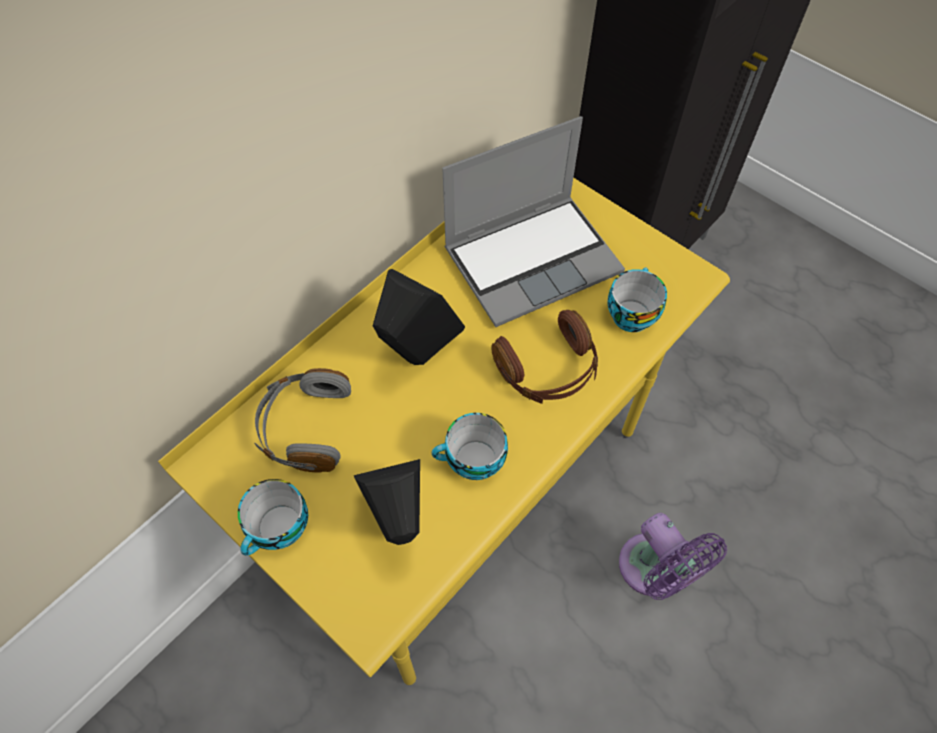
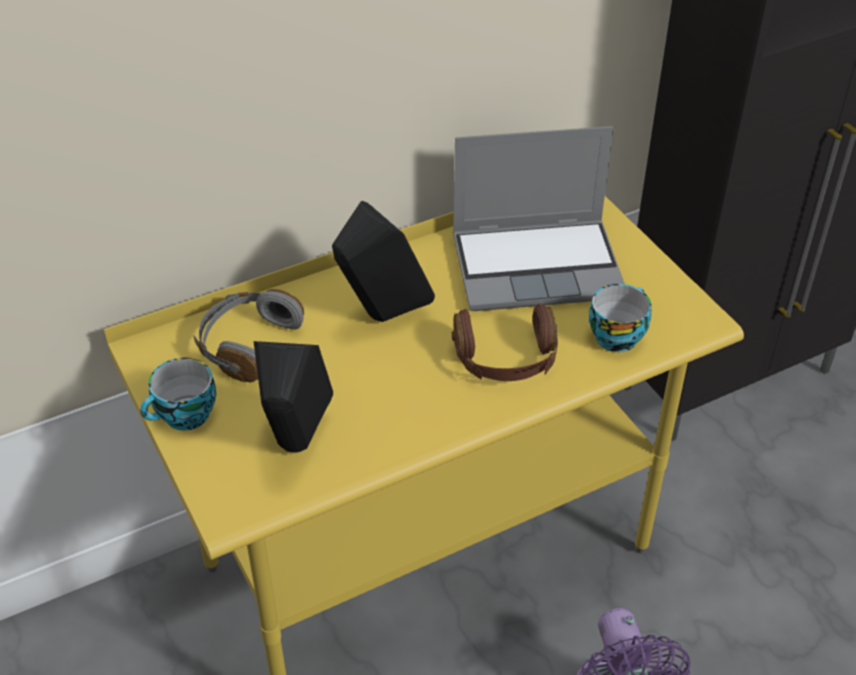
camera: 20 degrees right, 15 degrees down
(472, 462) = (391, 414): cup -> none

